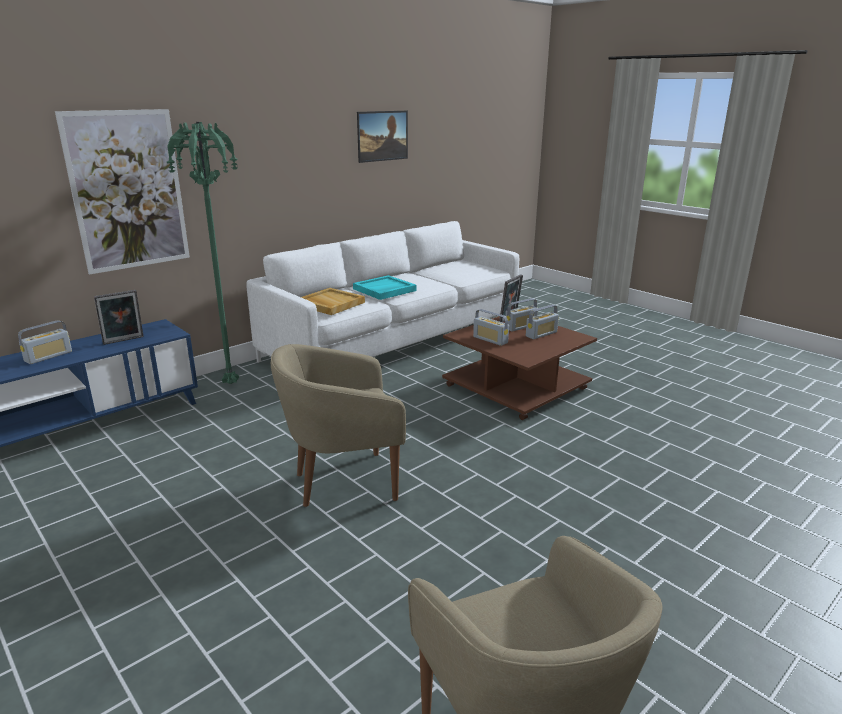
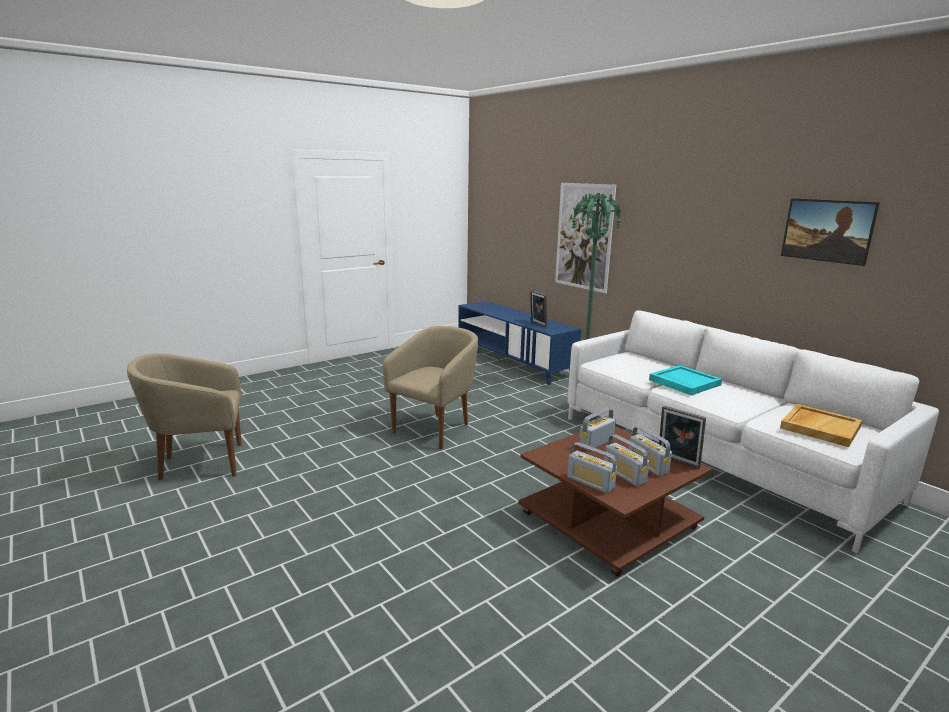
camera: 95 degrees right, 5 degrees down
(48, 356) = (512, 315): radio -> radio (590, 482)
(330, 304) = (626, 363): beige tray -> beige tray (819, 427)
(343, 482) = (435, 429): beige armchair -> beige armchair turned 45 degrees clockwise

